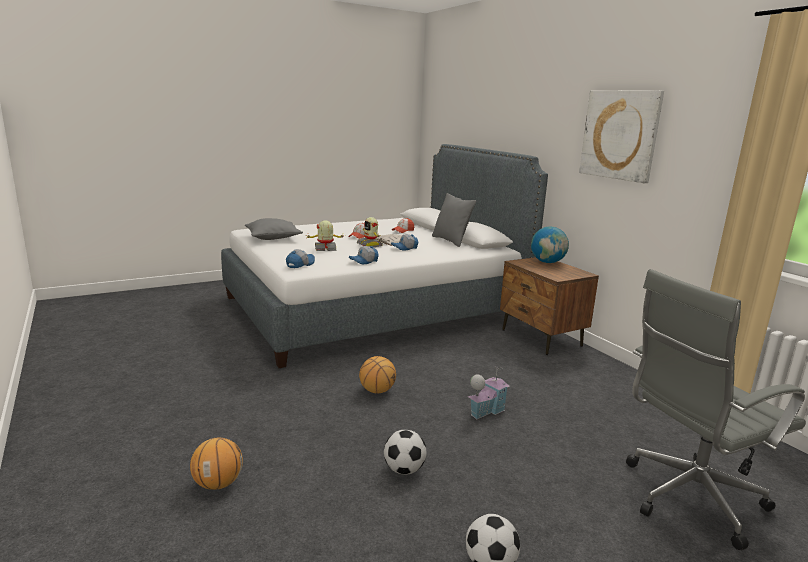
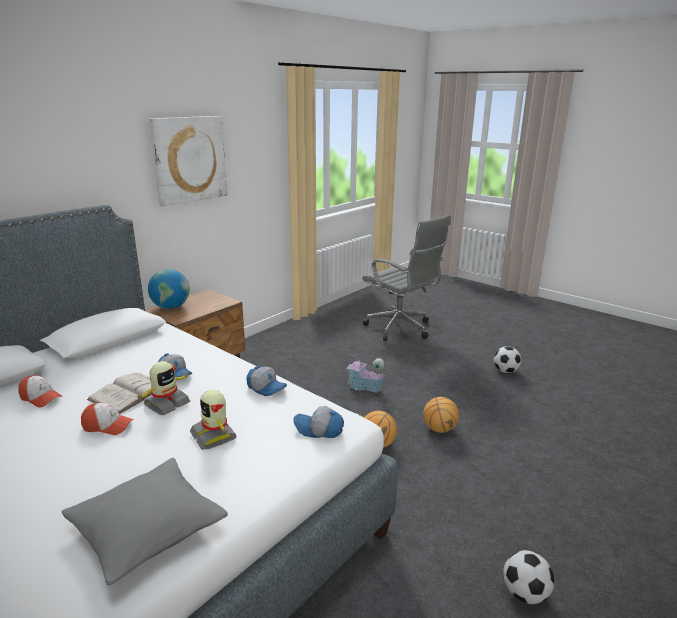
camera: 110 degrees left, 5 degrees up
(218, 483) = (575, 481): basketball -> basketball (439, 429)
(404, 469) = (468, 407): football -> football (525, 594)
(451, 241) = (112, 352): grey pillow -> none

